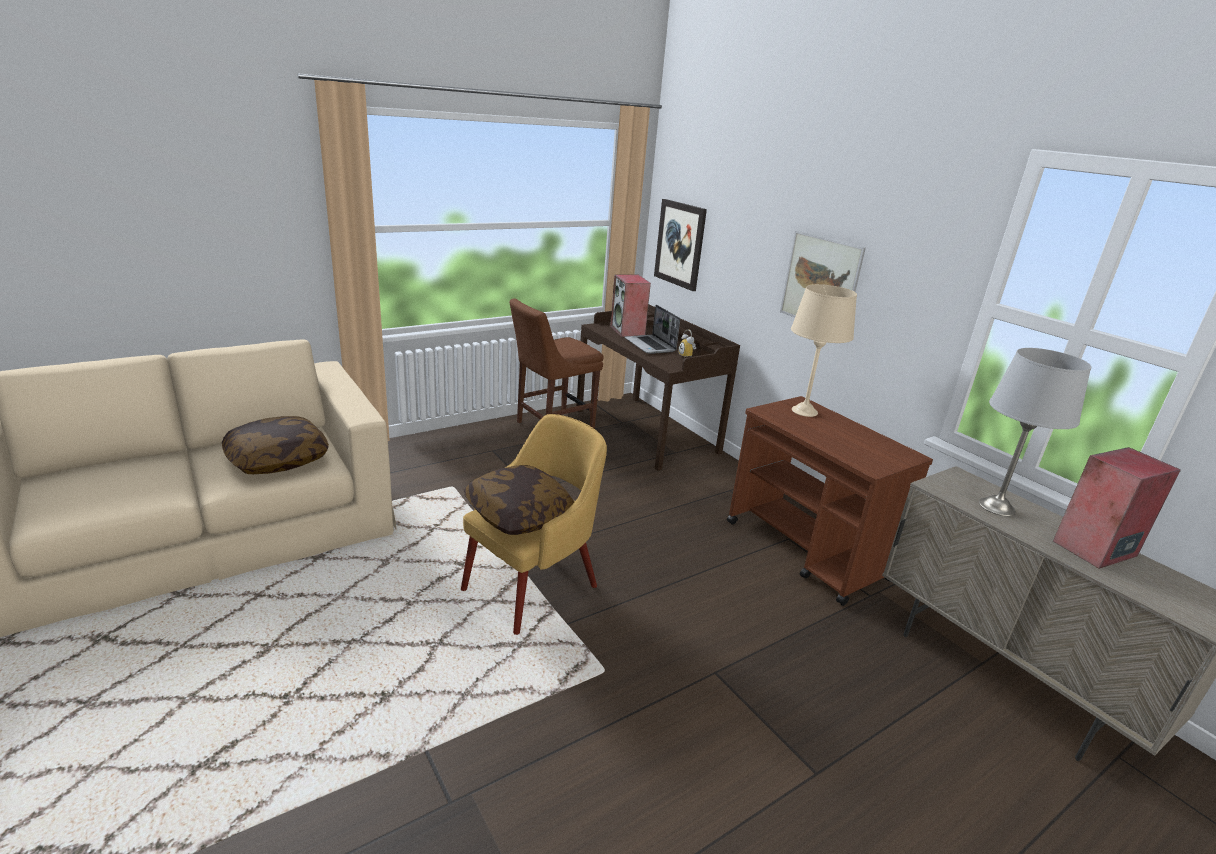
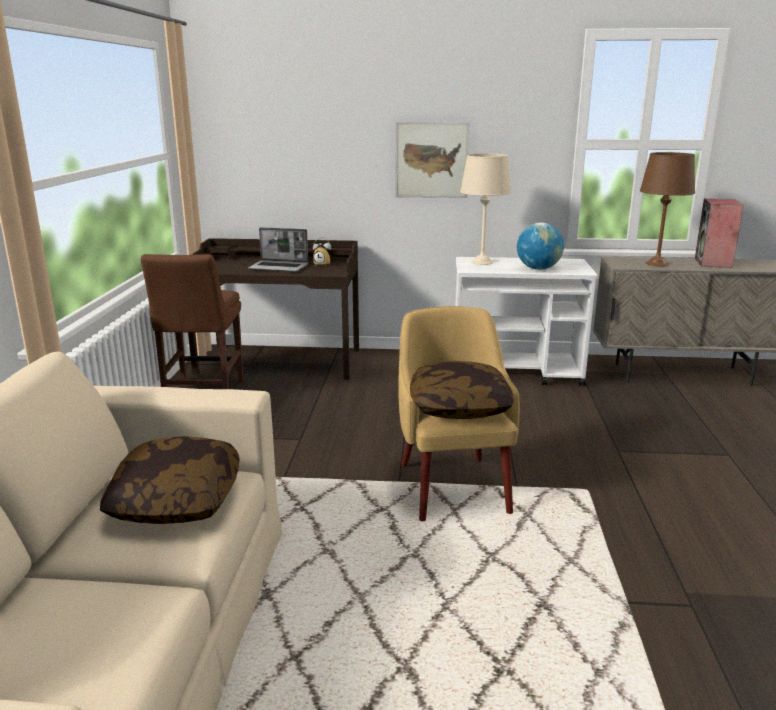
camera: 50 degrees left, 5 degrees down
(628, 331) = (232, 265): speaker -> none
(680, 244) = (244, 165): picture -> none
(807, 551) = (516, 373): brown cart -> white cart
(834, 442) = (538, 269): none -> globe
(996, 507) = (657, 264): grey table lamp -> brown table lamp

